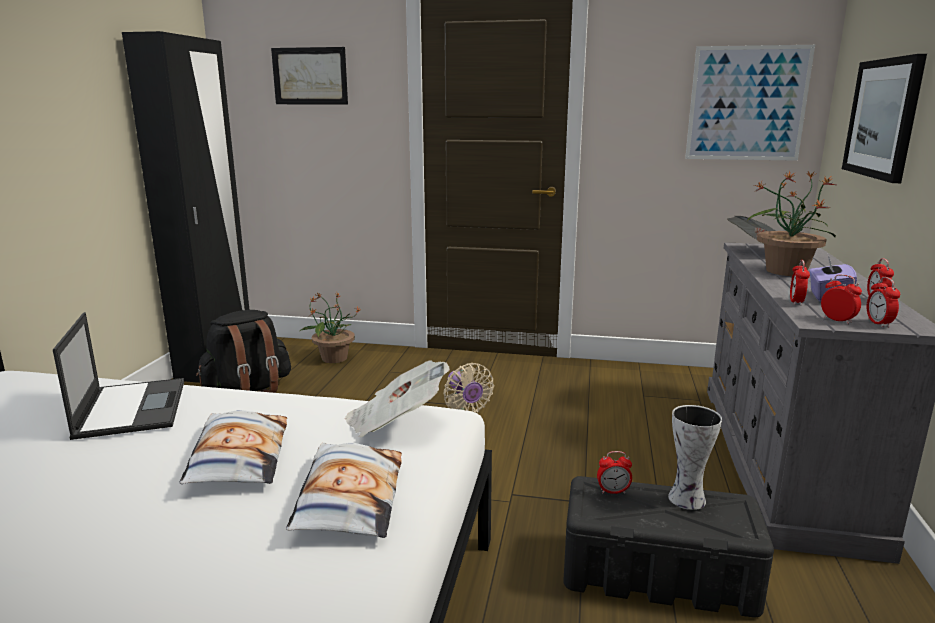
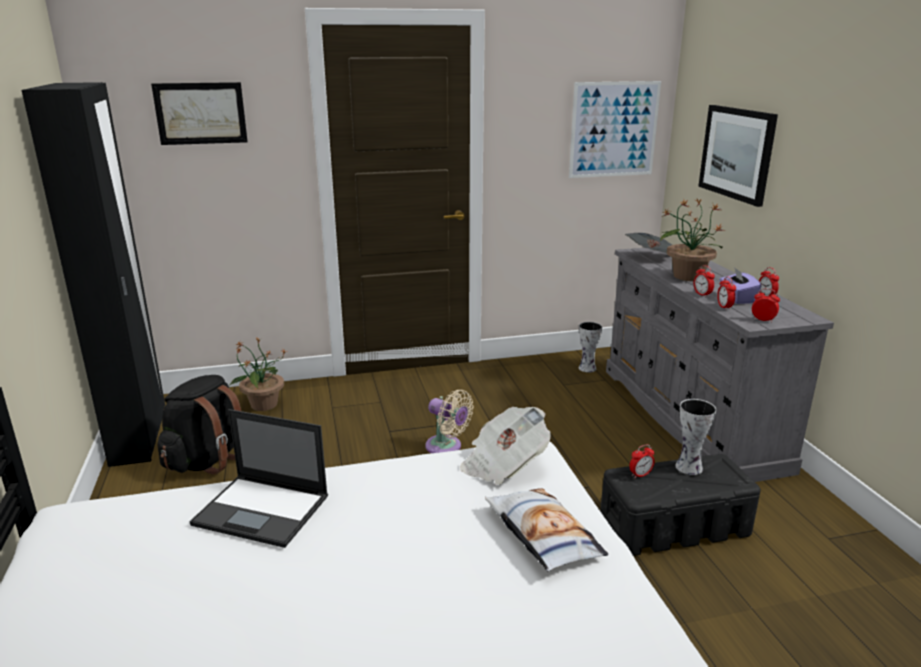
camera: 25 degrees left, 5 degrees up
(131, 407) = (263, 510): laptop -> laptop turned 150 degrees clockwise
(238, 457) = (418, 528): pillow -> none
(686, 385) = (587, 369): none -> vase
(878, 323) = (786, 318): alarm clock -> alarm clock (702, 294)

